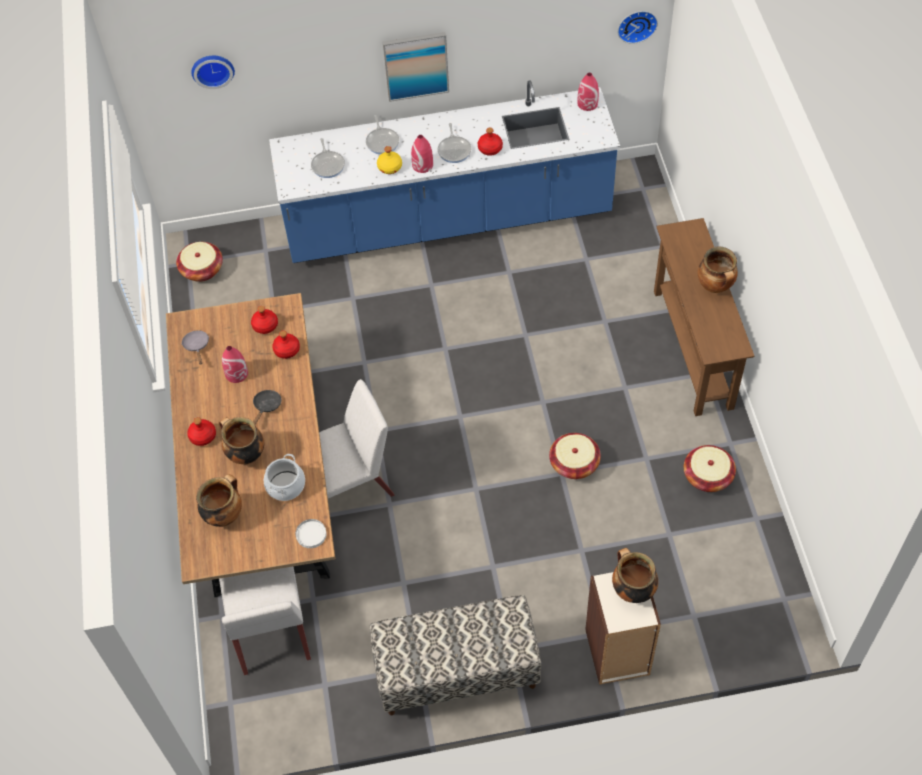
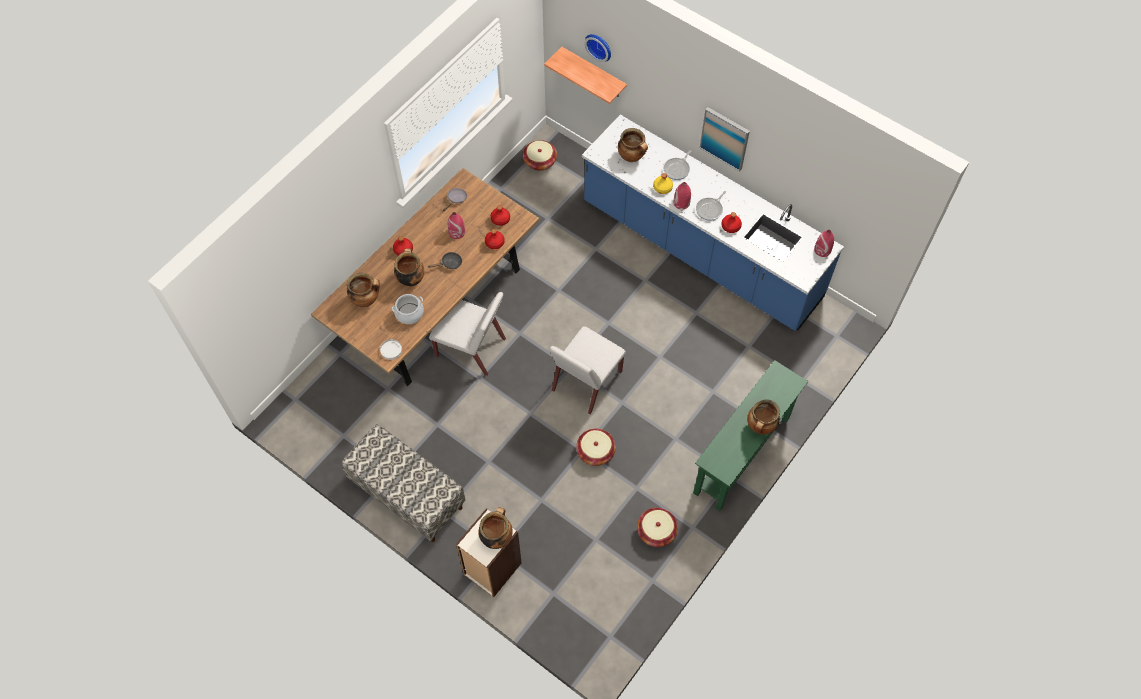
camera: 45 degrees right, 5 degrees up
(215, 112) = (593, 73): none -> shelf
(271, 631) = (351, 384): white chair -> white chair (586, 382)
(328, 164) = (632, 157): frying pan -> cooking pot
(636, 25) = (882, 224): wall clock -> none
(693, 348) = (742, 455): brown console table -> green console table

